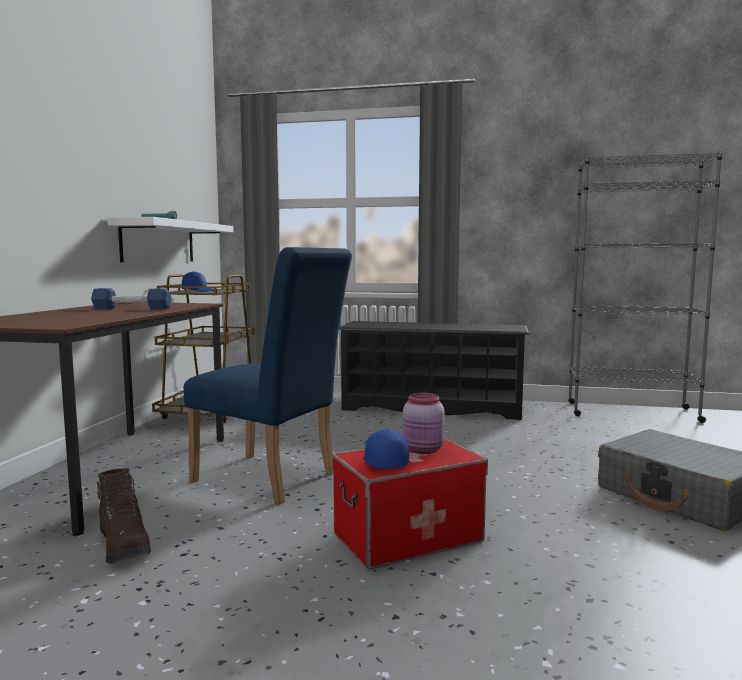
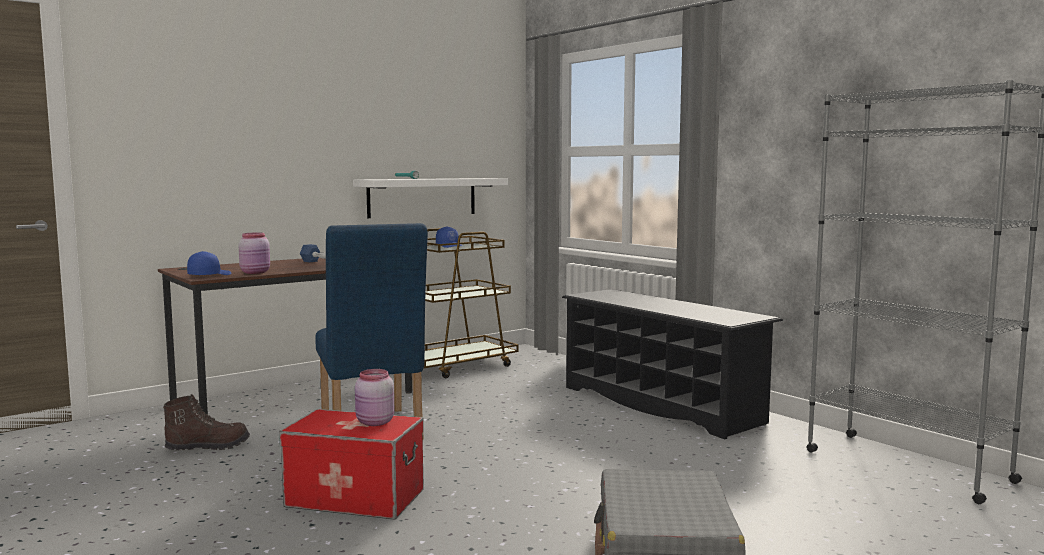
camera: 40 degrees right, 0 degrees up
(102, 318) = (256, 272): none -> pink jar
(124, 546) = (208, 446): brown boot -> brown boot turned 120 degrees counterclockwise
(383, 462) = (324, 423): blue cap -> blue cap (209, 275)

